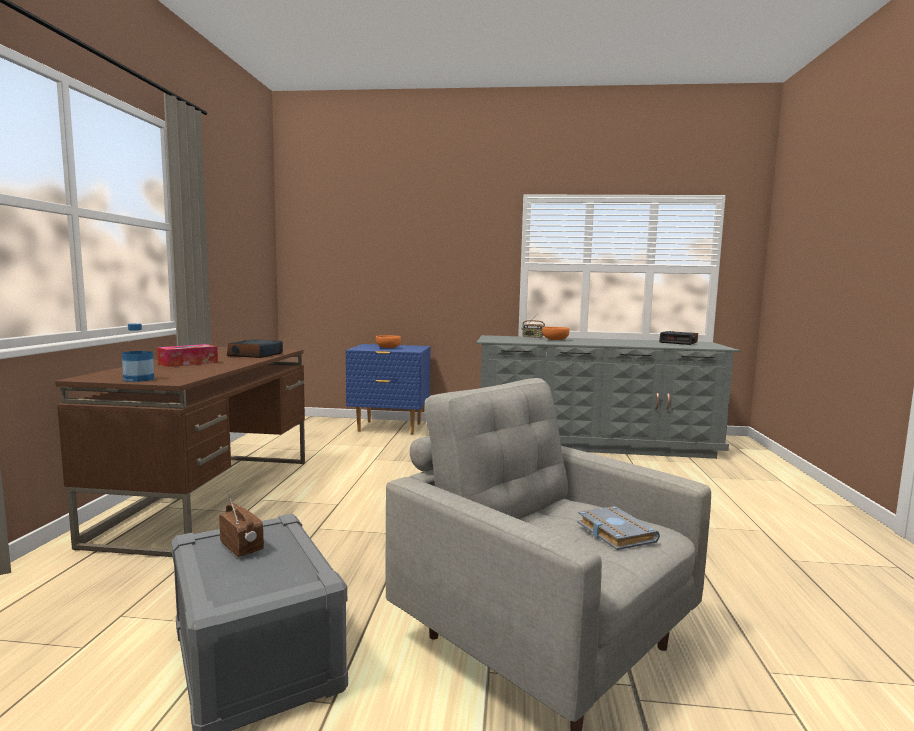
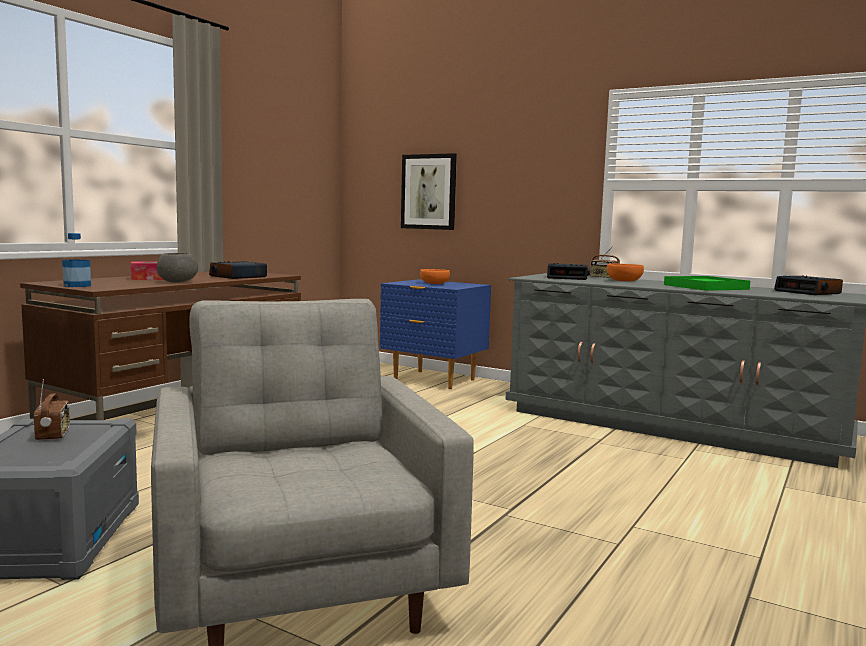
camera: 25 degrees right, 0 degrees up
(222, 366) = (177, 282): none -> grey bowl
(368, 269) = (429, 192): none -> picture
(512, 339) = (567, 277): none -> alarm clock
(613, 532) = (336, 471): grey book -> none
(617, 342) = (705, 287): none -> green tray

